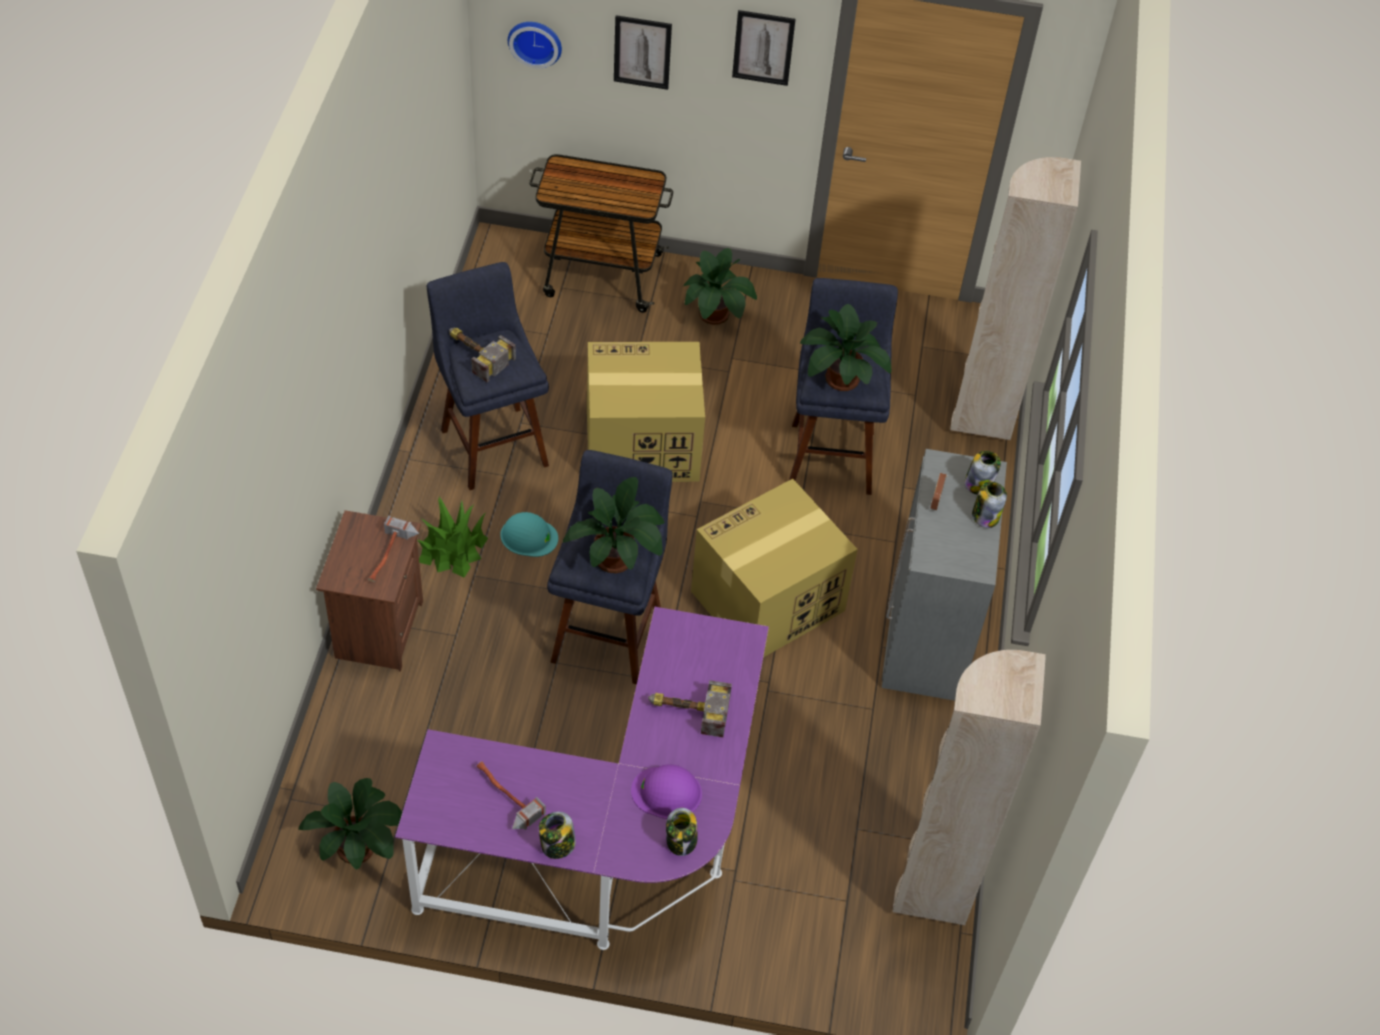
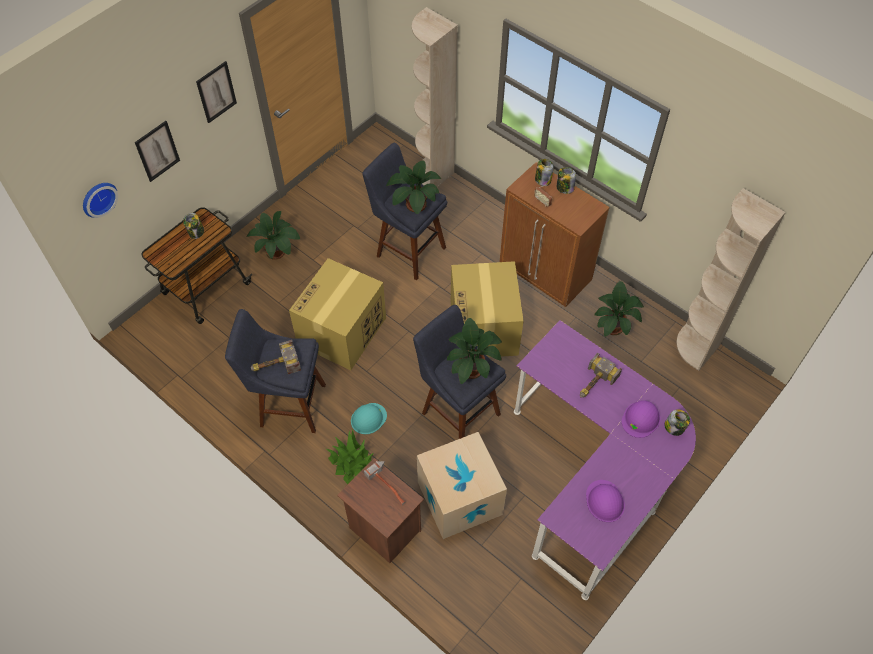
camera: 55 degrees left, 5 degrees up
(359, 846) = (528, 609): potted plant -> potted plant (614, 325)
(475, 694) = (459, 498): none -> cardboard box
(503, 798) = (604, 501): hammer -> purple hard hat
(557, 845) = (649, 488): jar -> jar (196, 232)
(927, 634) = (545, 271): grey cabinet -> brown cabinet

